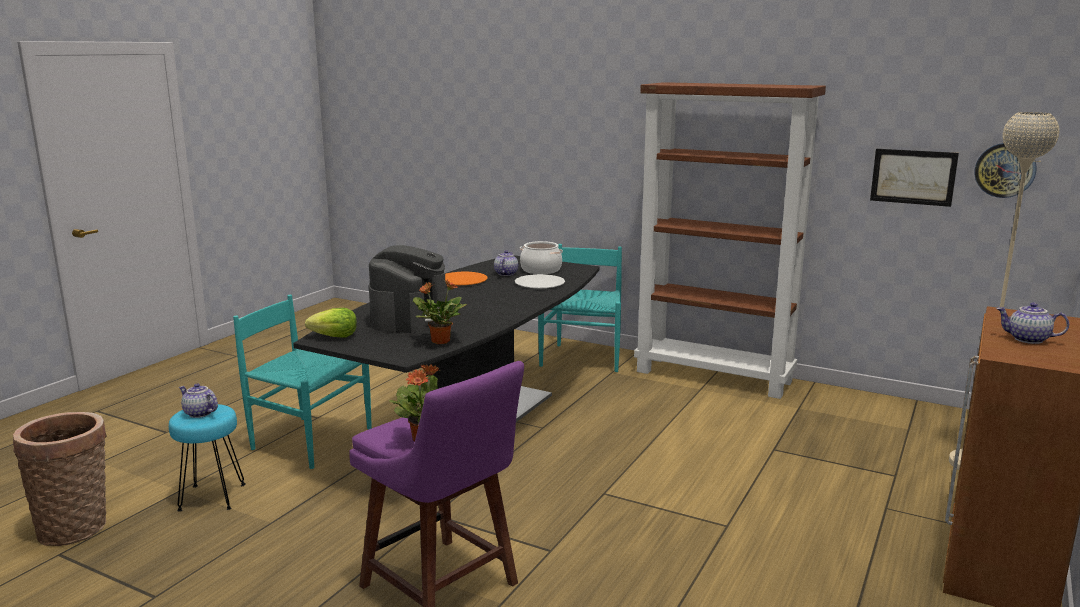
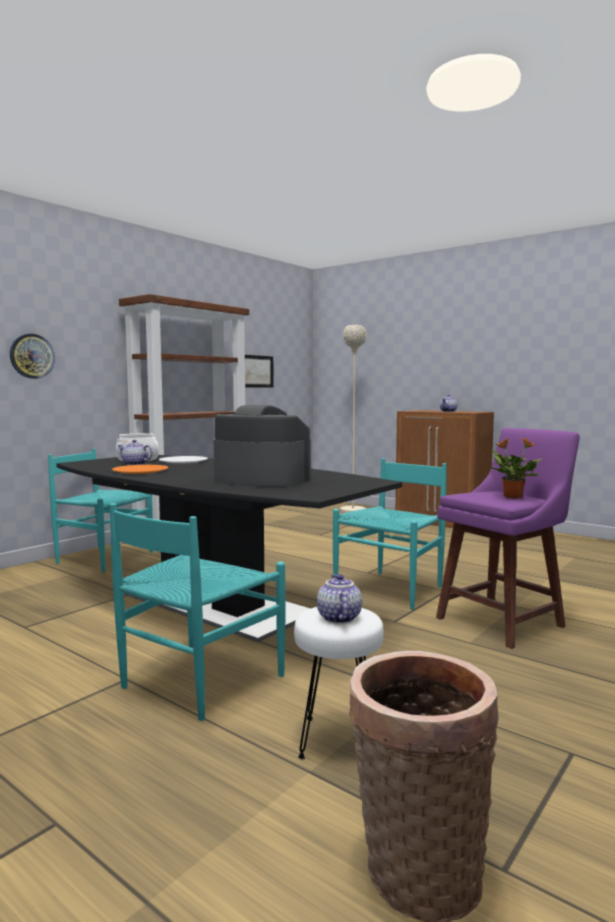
camera: 80 degrees left, 10 degrees down
(199, 413) = (337, 618): teapot -> teapot turned 135 degrees clockwise
(212, 497) = (337, 739): turquoise stool -> white stool
(335, 336) = (307, 493): lettuce -> none
(440, 341) = (337, 476): potted plant -> none
(541, 511) = (391, 589): none -> turquoise chair
(1005, 170) = (288, 365): wall clock -> wall clock (32, 356)

